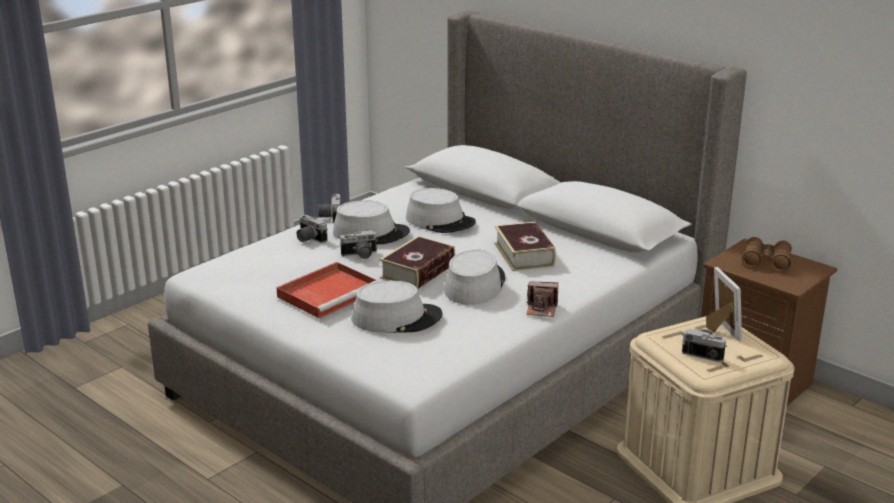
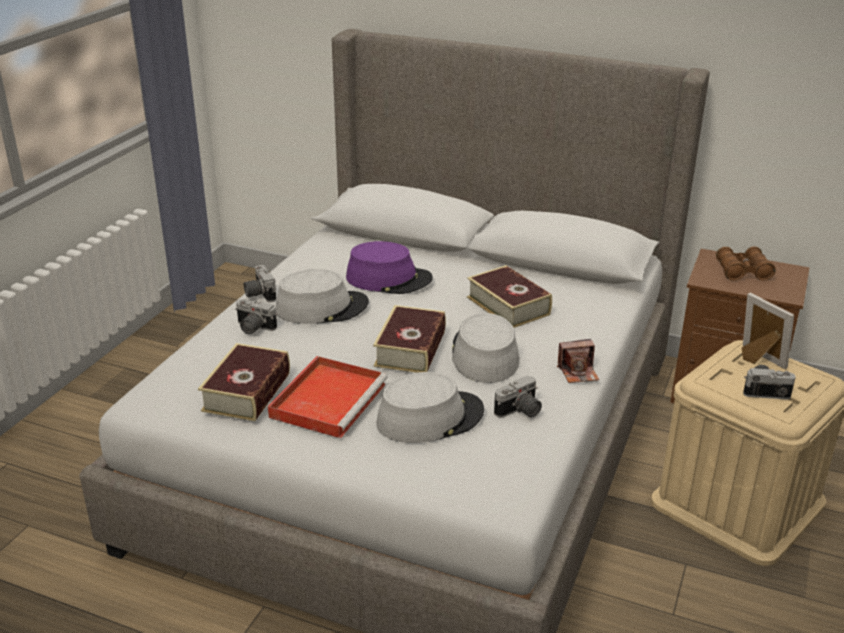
camera: 20 degrees left, 5 degrees up
(272, 278) = (247, 392): none -> book
(360, 255) = (330, 340): camera -> camera (520, 412)
(440, 221) = (389, 279): grey hat -> purple hat

